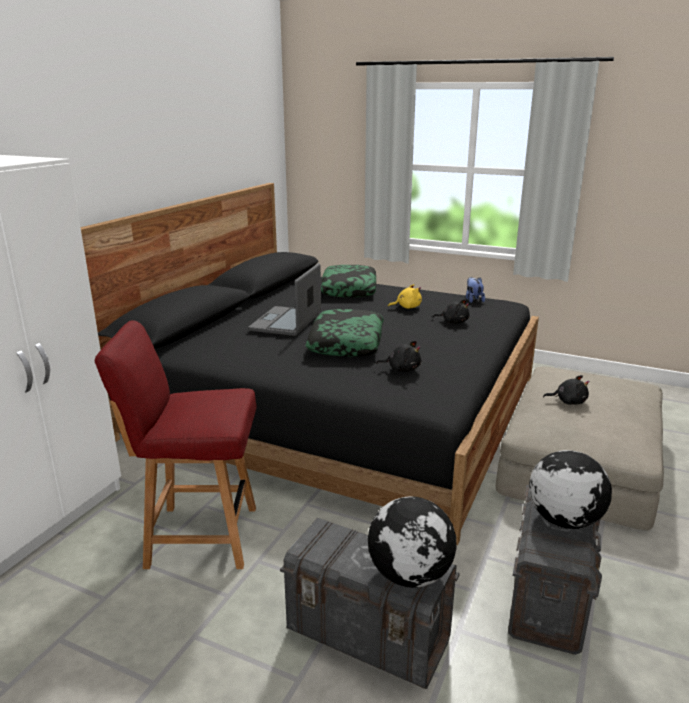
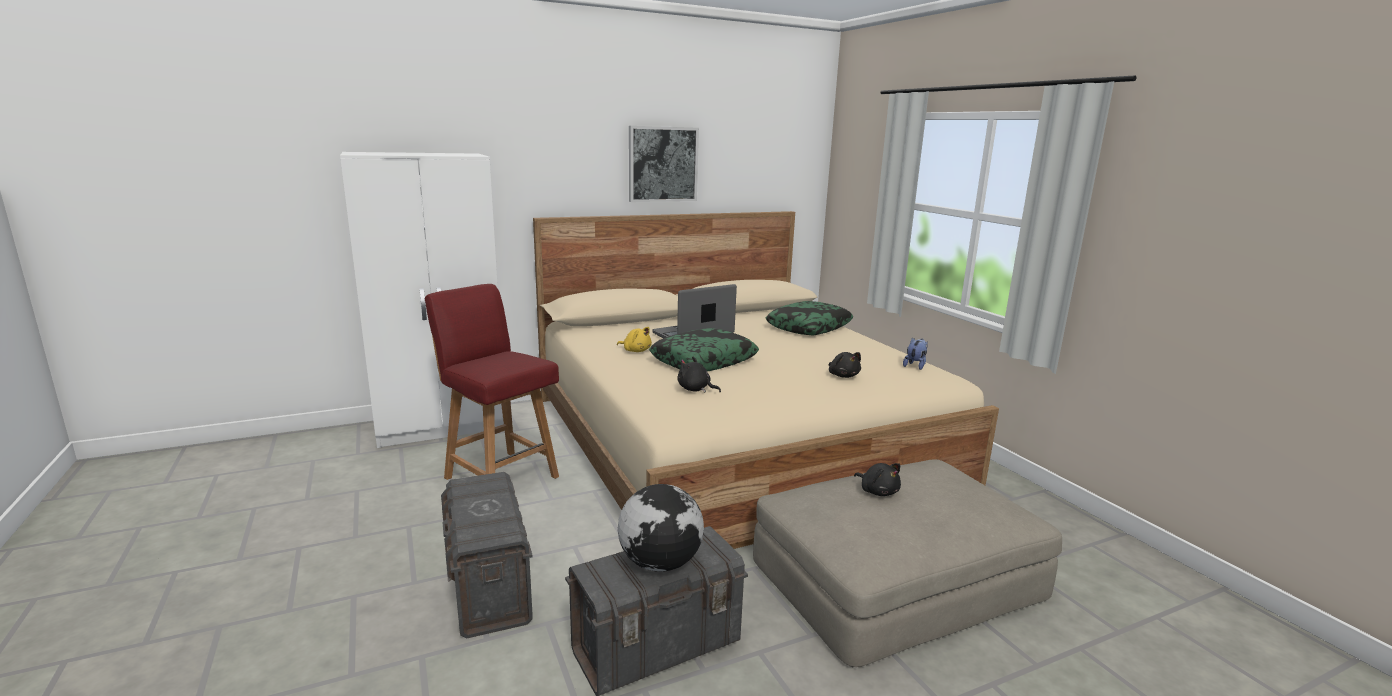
camera: 40 degrees right, 5 degrees down
(173, 147) = (663, 164): none -> picture
(338, 407) = (735, 438): black bed -> beige bed
(402, 369) = (695, 389): black plush toy -> black plush toy turned 150 degrees clockwise
(407, 307) = (827, 353): yellow plush toy -> yellow plush toy (636, 350)
(411, 575) = (484, 529): globe -> none

